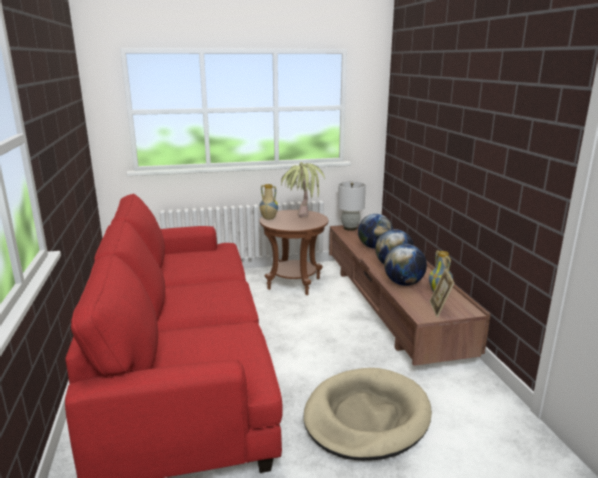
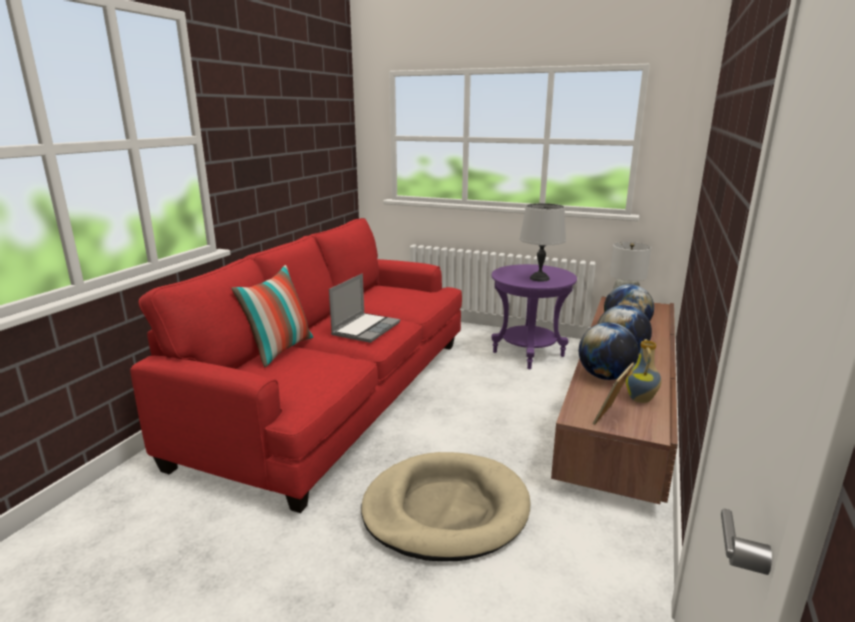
camera: 35 degrees right, 0 degrees up
(163, 337) = (279, 350): none -> pillow
(214, 295) = (366, 328): none -> laptop
(268, 218) = (506, 269): vase -> none
(294, 284) = (528, 354): brown side table -> purple side table
(302, 221) = (539, 278): potted plant -> grey table lamp

